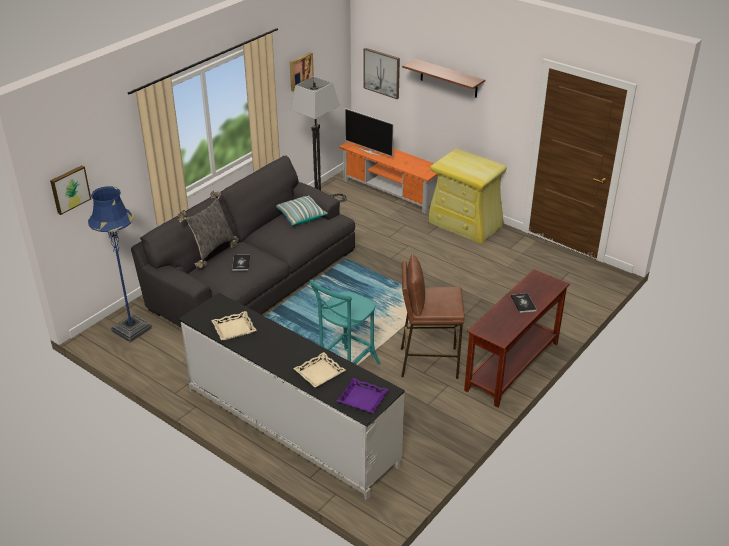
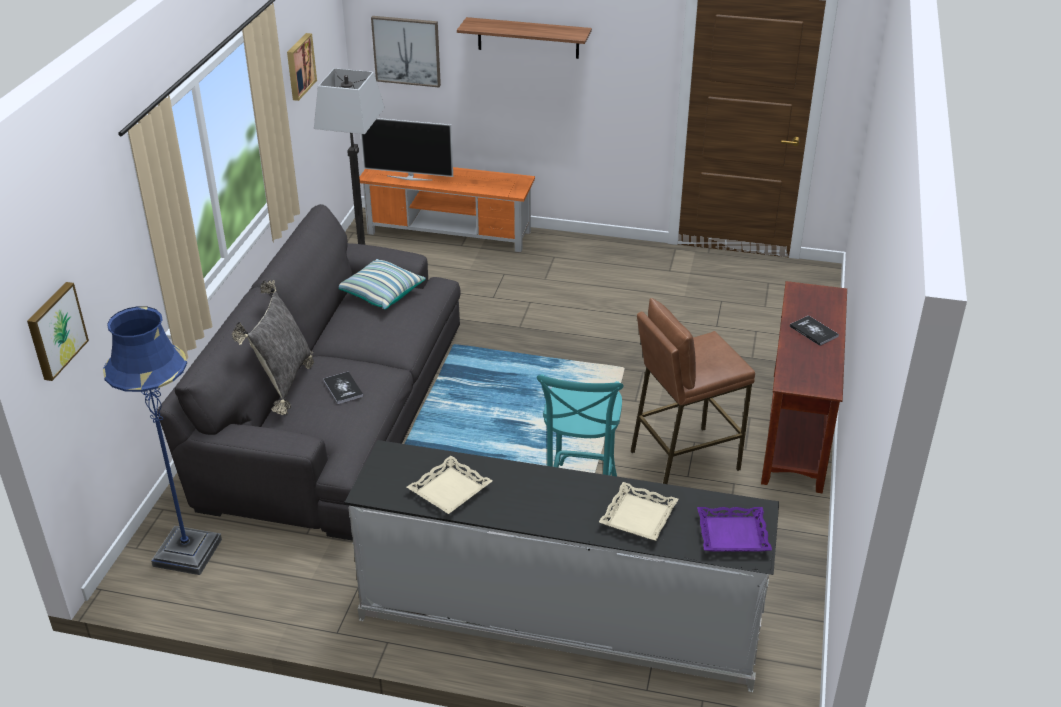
camera: 25 degrees left, 0 degrees up
(465, 224) = (586, 253): yellow nightstand -> none

